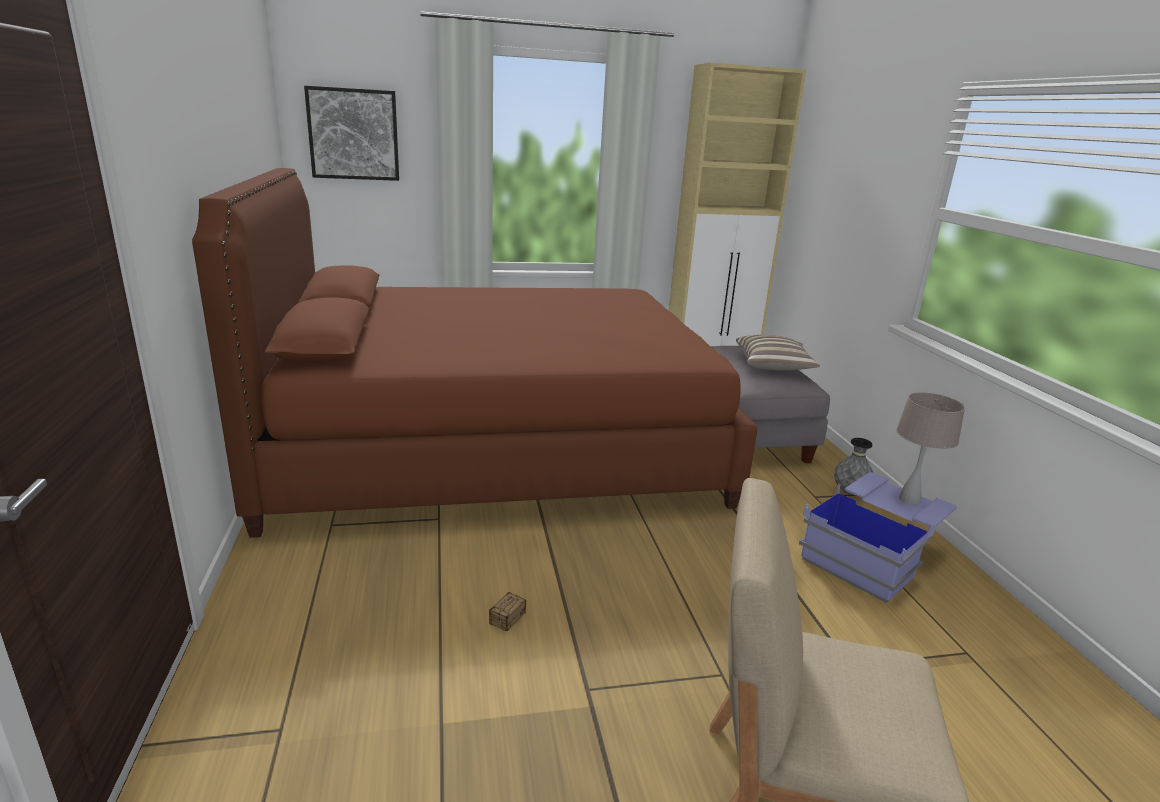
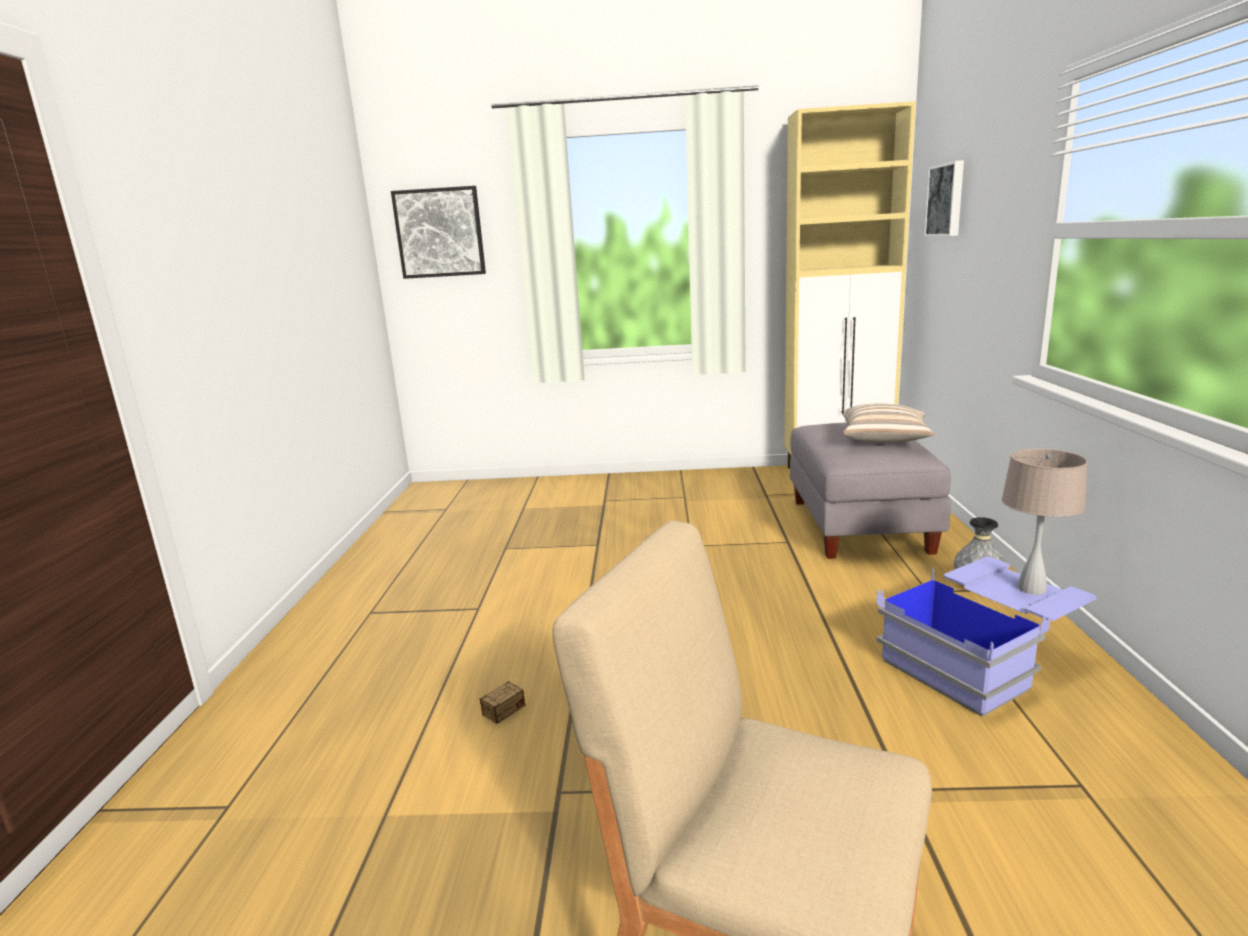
camera: 15 degrees right, 5 degrees down
(495, 445) = (568, 537): brown bed -> none
(827, 162) = (947, 200): none -> picture

